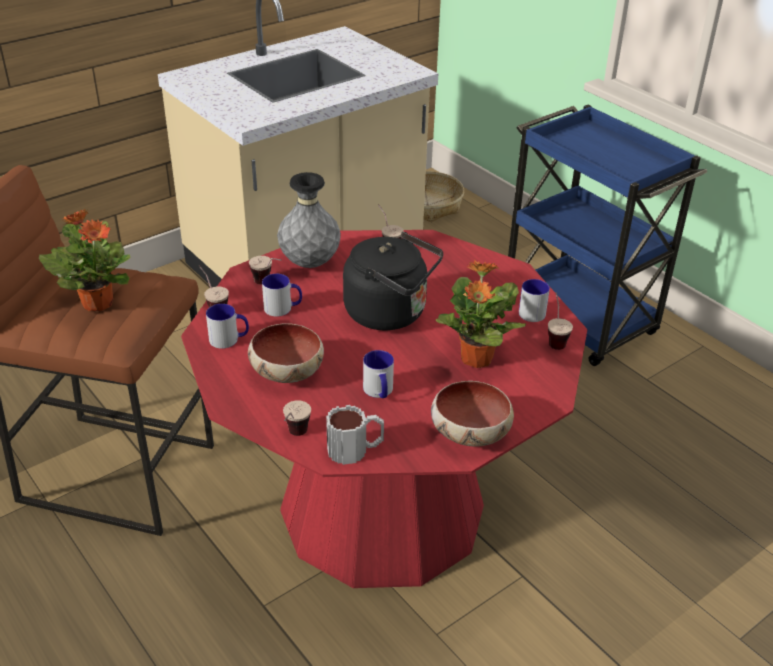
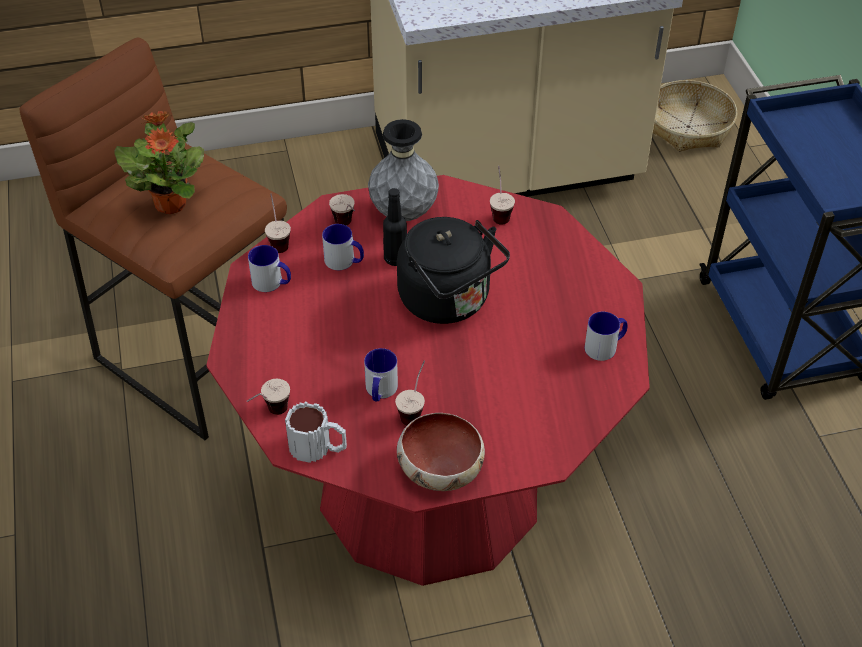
camera: 25 degrees right, 10 degrees up
(285, 371) = (304, 337): bowl -> none
(325, 296) = (395, 259): none -> black bottle
(476, 359) = (502, 385): potted plant -> none
(555, 338) = (604, 387): cup -> cup (414, 410)

